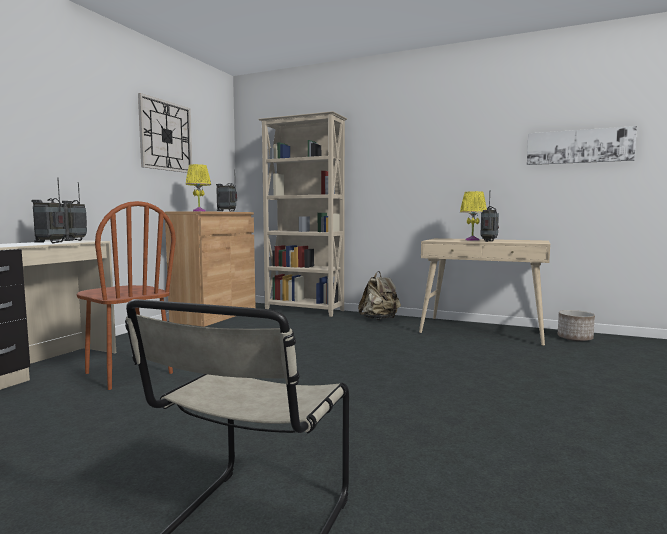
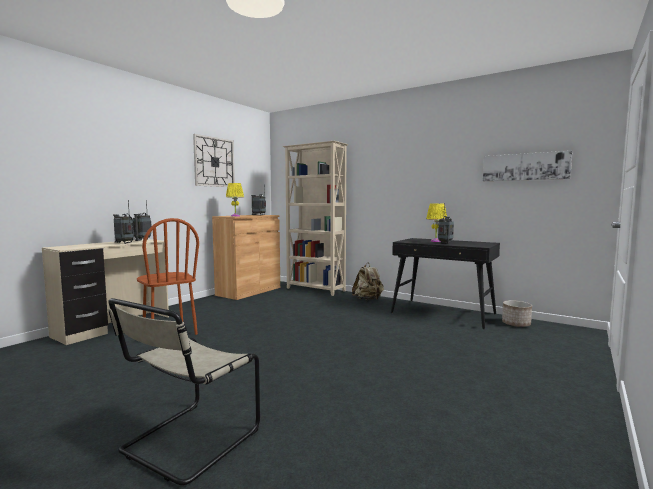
camera: 10 degrees right, 0 degrees up
(483, 331) = (443, 313): beige desk -> black desk

